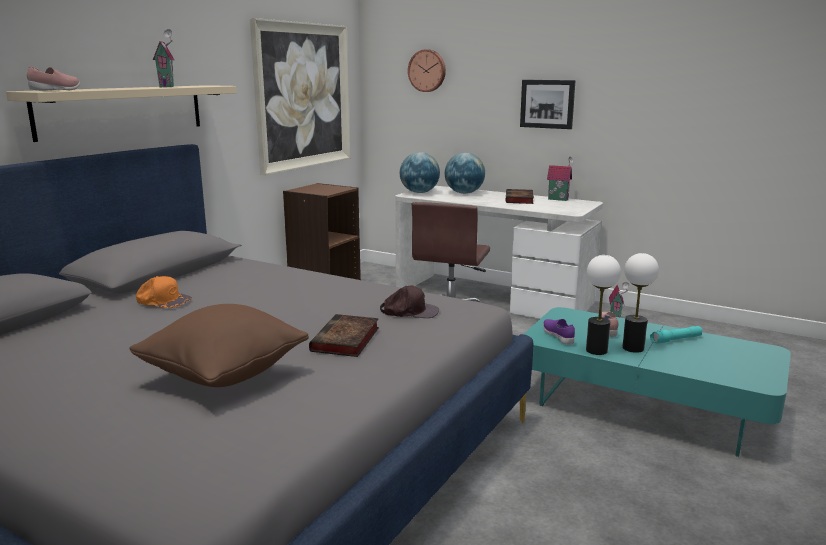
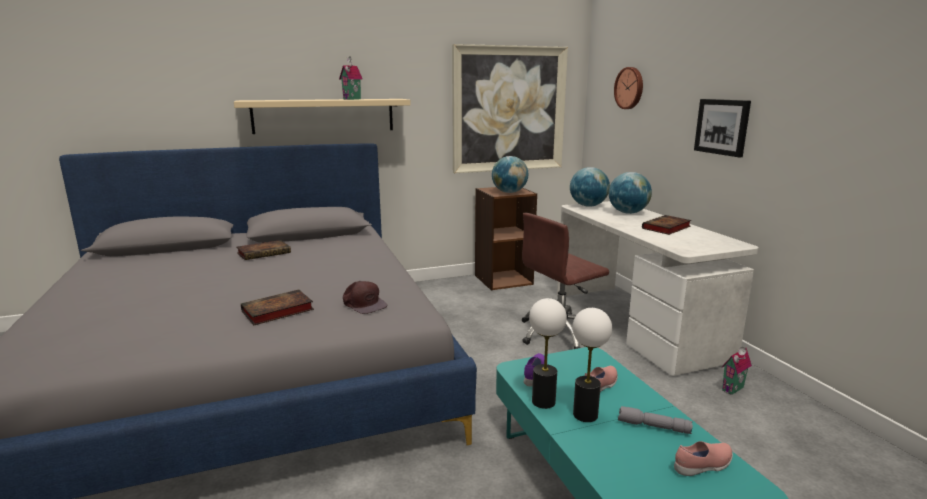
camera: 40 degrees right, 0 degrees up
(56, 90) = (257, 100): pink shoe -> pink shoe (703, 466)
(163, 301) = (265, 253): orange cap -> book
(224, 375) = (168, 309): brown pillow -> none
(330, 190) = (509, 192): none -> globe
(558, 199) = (711, 235): toy house -> none
(676, 340) = (653, 427): turquoise flashlight -> grey flashlight

